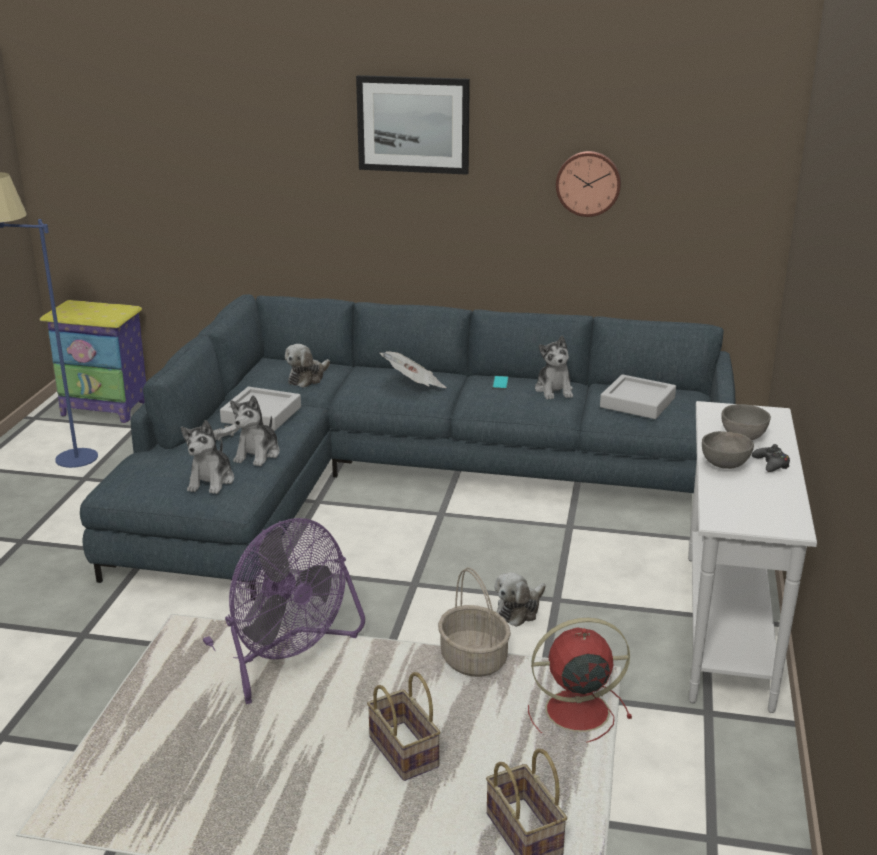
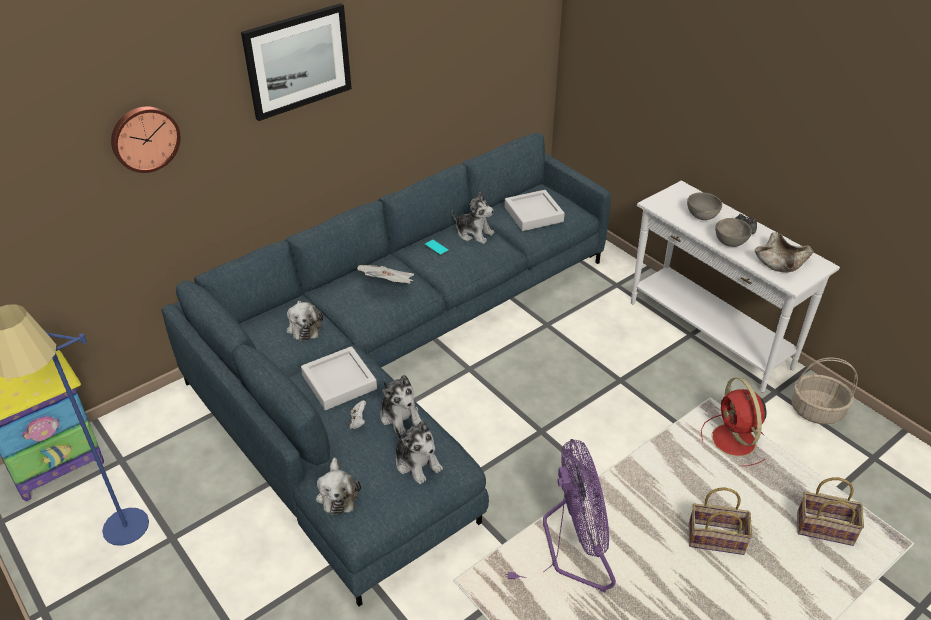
camera: 50 degrees left, 15 degrees up
(474, 660) = (650, 453): basket -> basket (817, 411)
(519, 610) = (616, 402): plush toy -> plush toy (337, 494)
(574, 711) = (734, 442): red fan -> red fan turned 45 degrees counterclockwise
(588, 183) = (437, 60): wall clock -> wall clock (144, 138)
(747, 503) = (780, 262): none -> beige bowl

